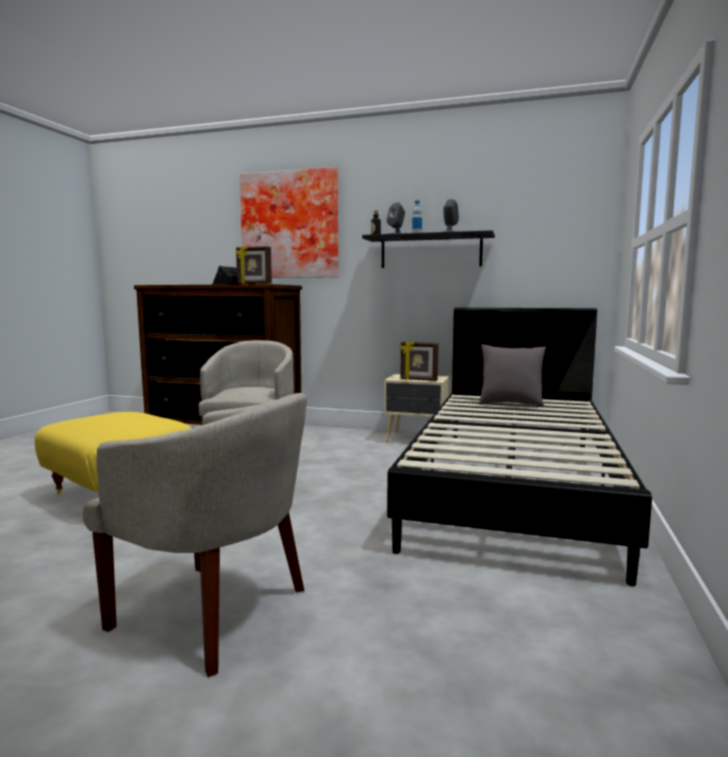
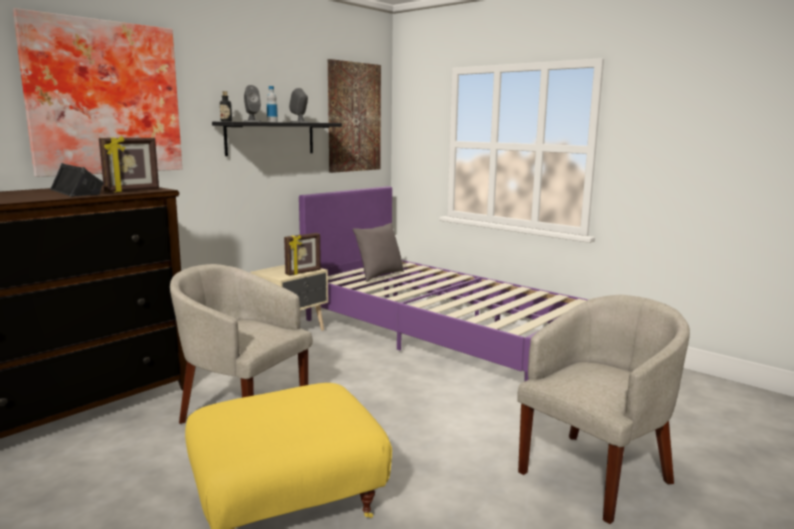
camera: 65 degrees left, 5 degrees up
(514, 485) = (441, 335): black bed -> purple bed
(548, 226) = (354, 117): none -> picture

